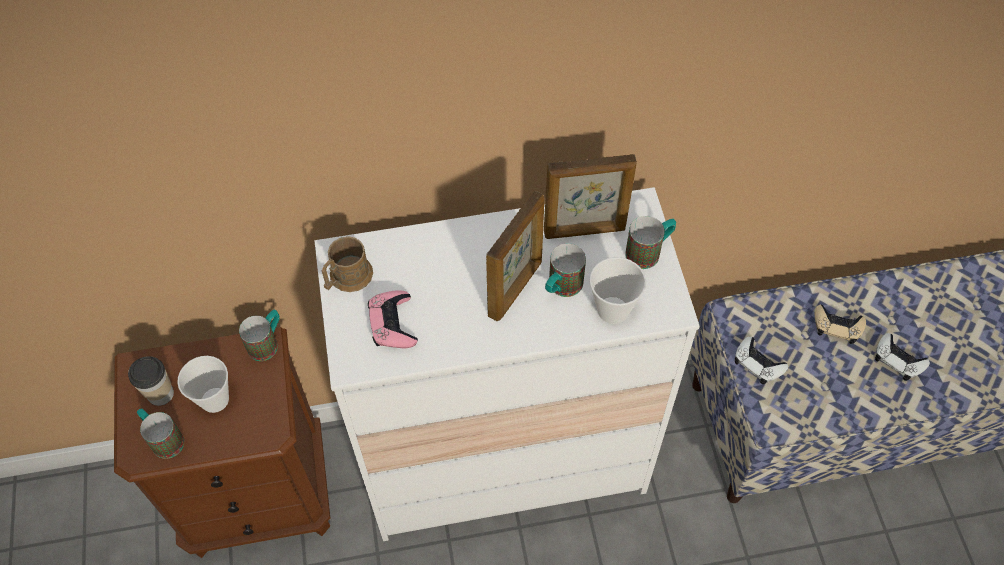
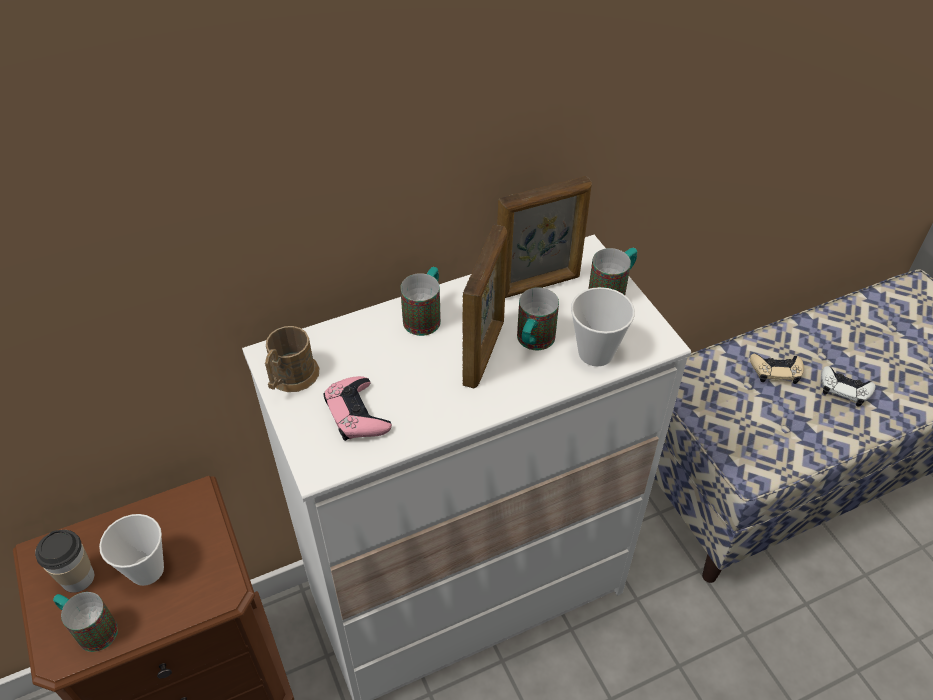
camera: 15 degrees left, 10 degrees down
(267, 342) = (197, 494): mug -> mug (425, 316)
(758, 363) = (714, 420): white game controller -> none

